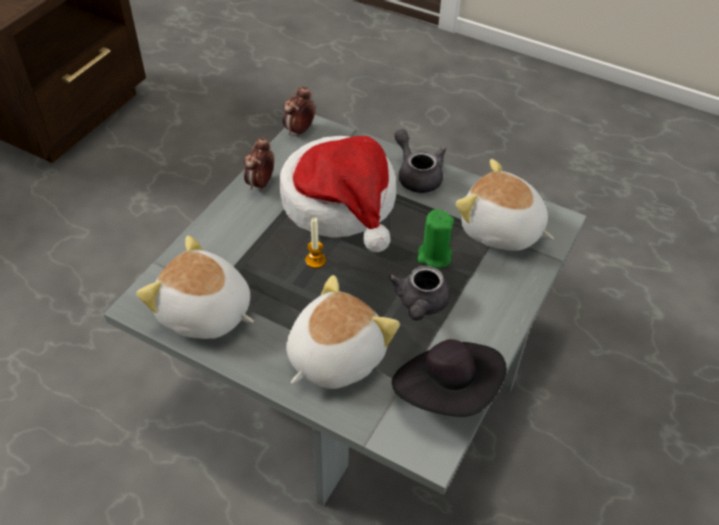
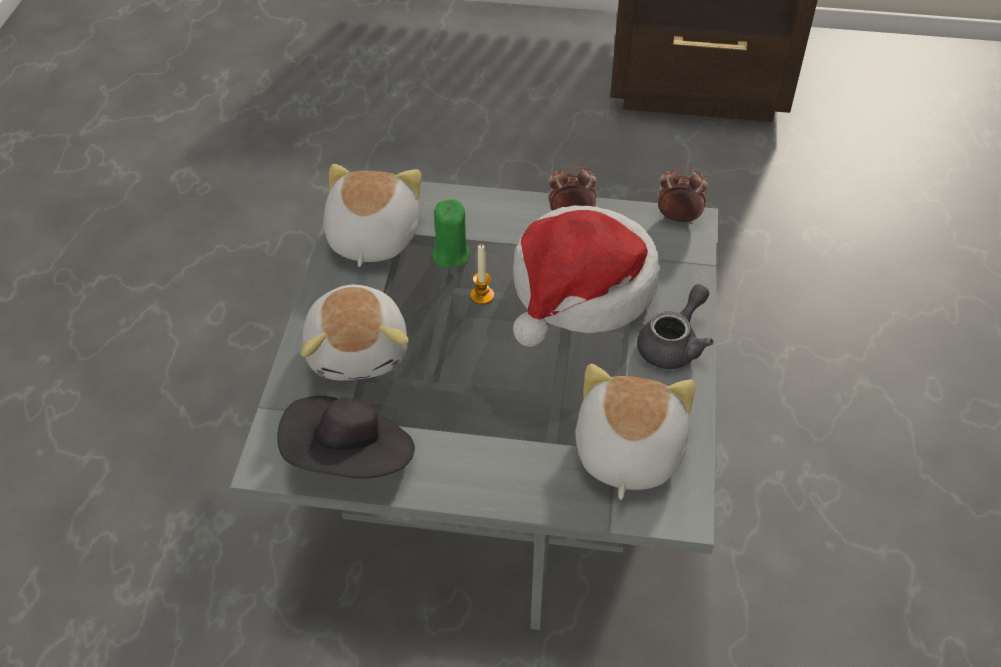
camera: 70 degrees right, 0 degrees up
(333, 356) = (359, 350): plush toy -> plush toy turned 60 degrees clockwise
(420, 304) = (463, 403): grey teapot -> none
(434, 256) = (544, 396): green candle -> green candle (450, 254)

